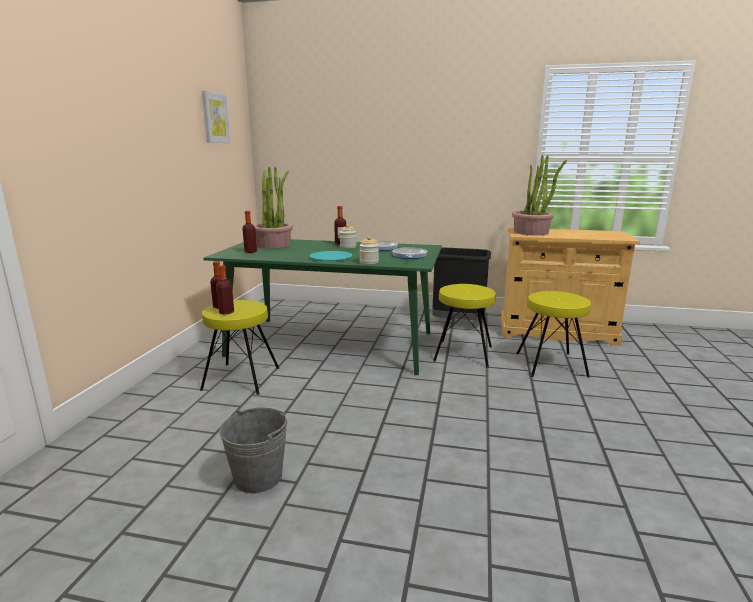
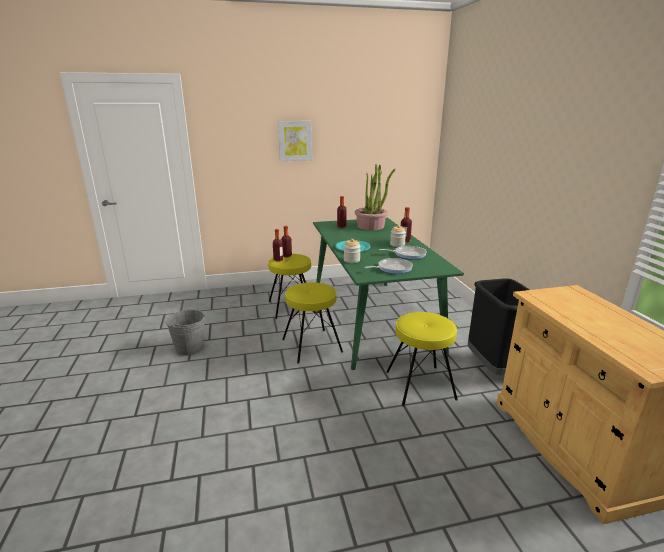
camera: 65 degrees right, 5 degrees up
(215, 118) = (384, 119): picture -> picture (295, 141)
(531, 232) = (565, 300): potted plant -> none
(550, 364) = (453, 451): yellow stool -> yellow stool (311, 345)

